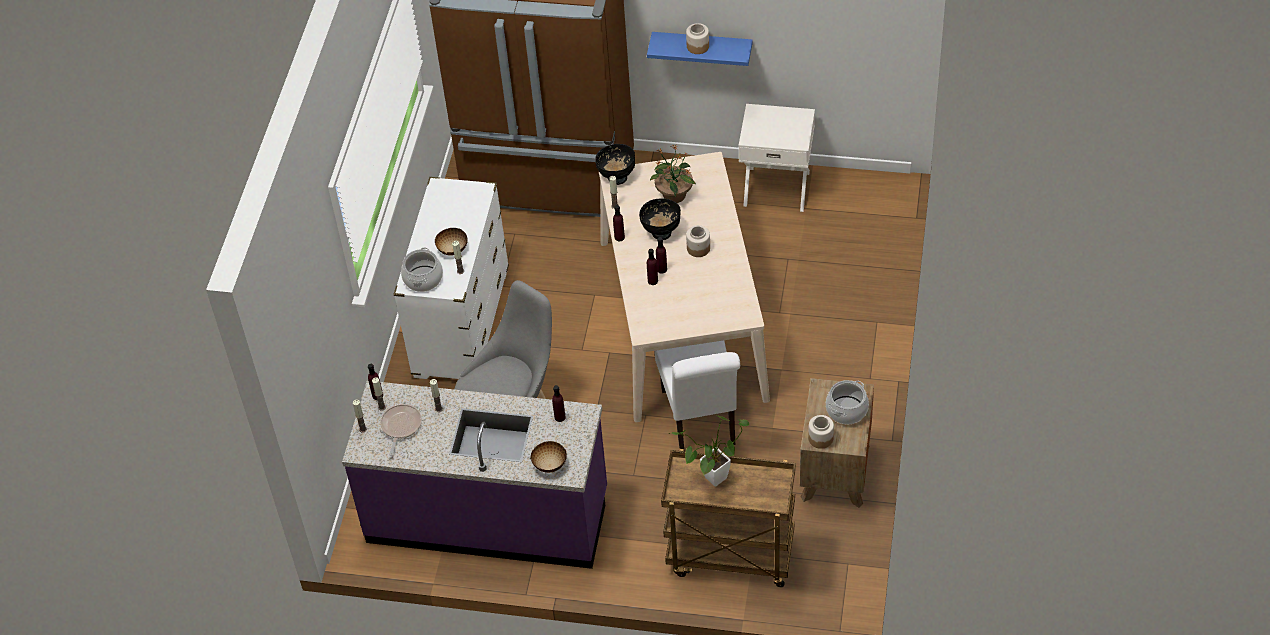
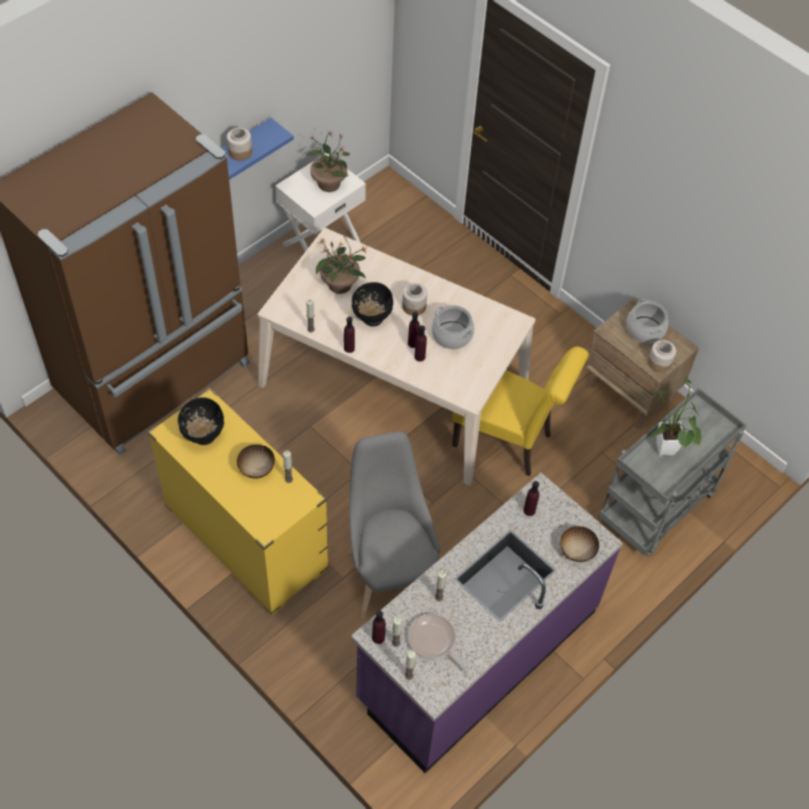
camera: 60 degrees left, 5 degrees up
(423, 279) = (269, 513): cooking pot -> cooking pot (452, 335)
(461, 323) = (245, 539): white dresser -> yellow dresser
(617, 177) = (280, 308): black bowl -> black bowl (203, 435)
(700, 422) = (508, 442): white chair -> yellow chair
(729, 556) = (656, 509): brown cart -> grey cart
(783, 131) = (329, 183): none -> potted plant

